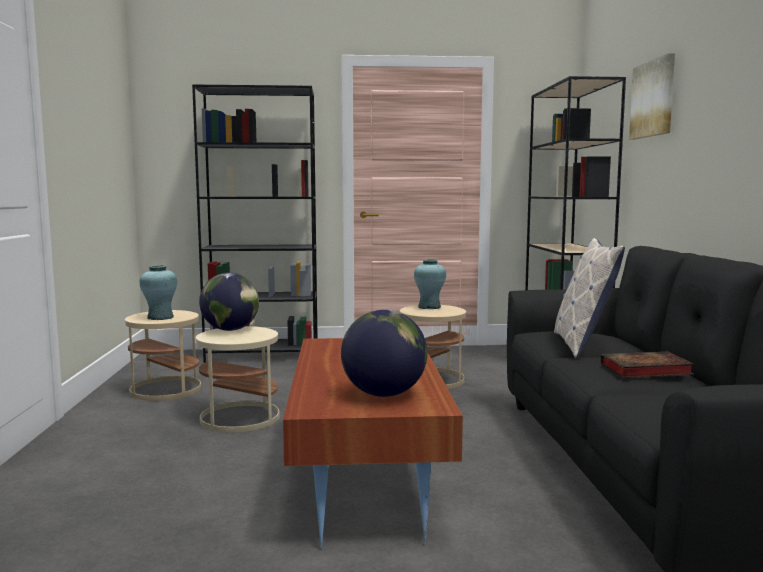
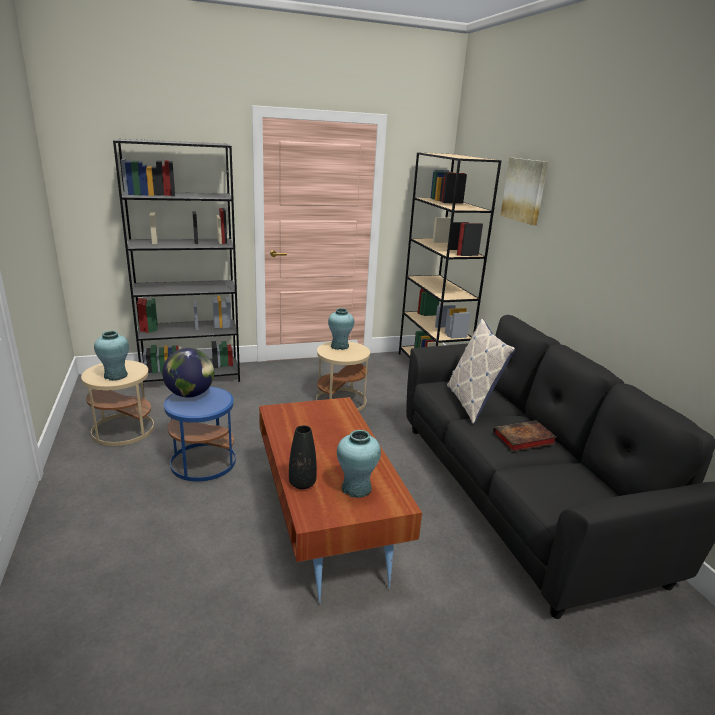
camera: 15 degrees left, 15 degrees up
(240, 418) = (203, 462): beige side table -> blue side table
(316, 387) = (302, 483): none -> black vase
(384, 394) = (356, 488): globe -> turquoise vase

